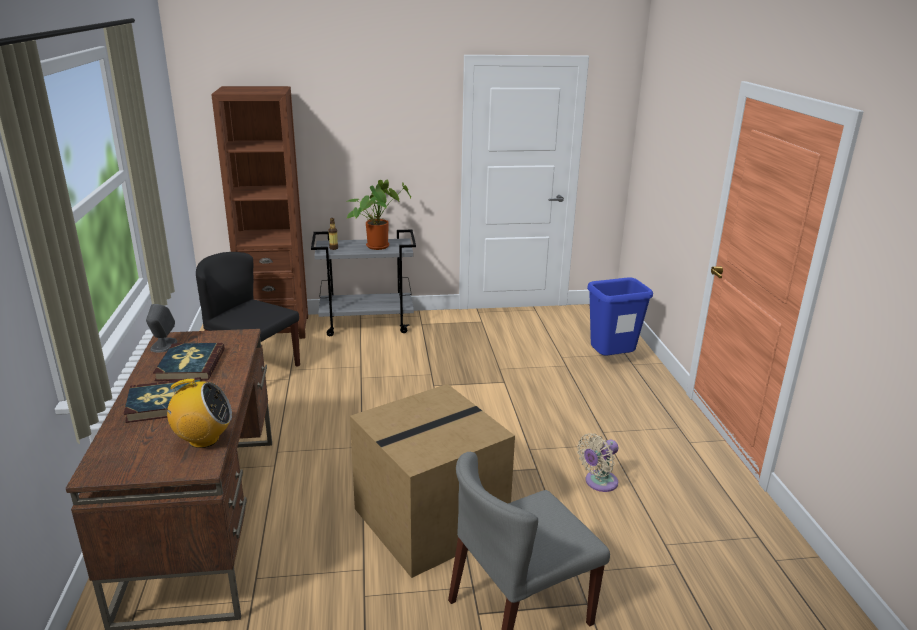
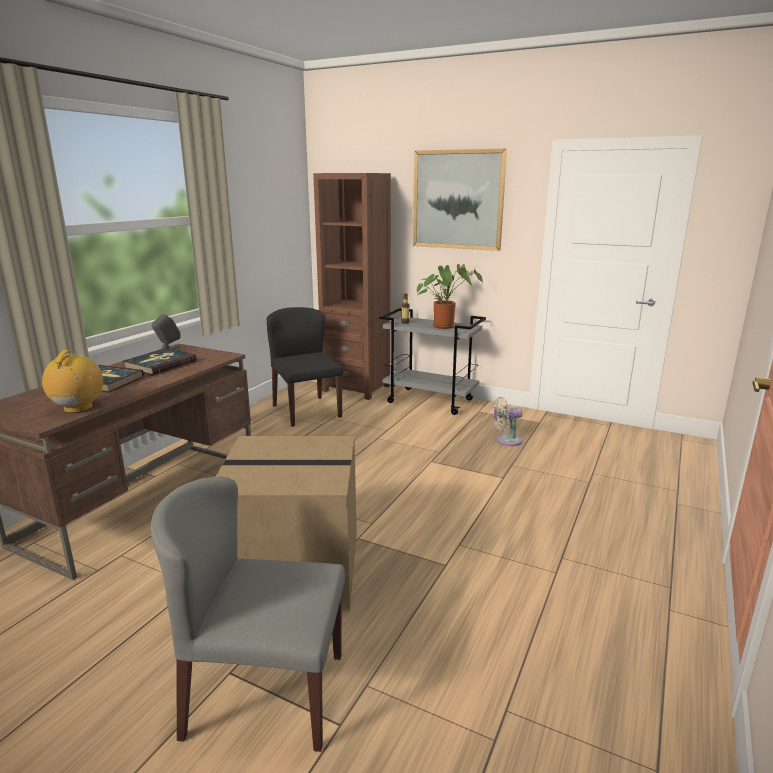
camera: 35 degrees right, 5 degrees down
(203, 439) = (78, 408): radio -> radio turned 120 degrees counterclockwise
(371, 113) = (458, 200): none -> picture
(598, 483) = (498, 606): beige fan -> beige fan (506, 440)
(611, 361) = (652, 492): blue trash can -> none

